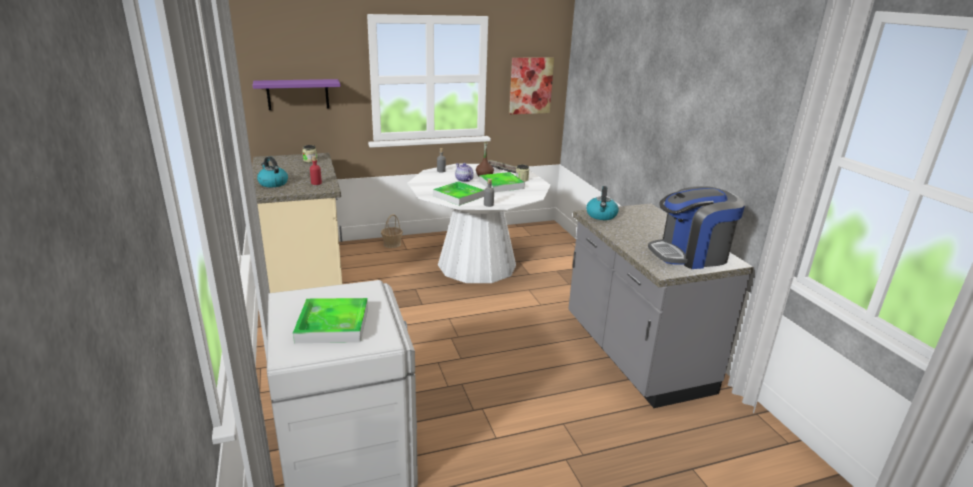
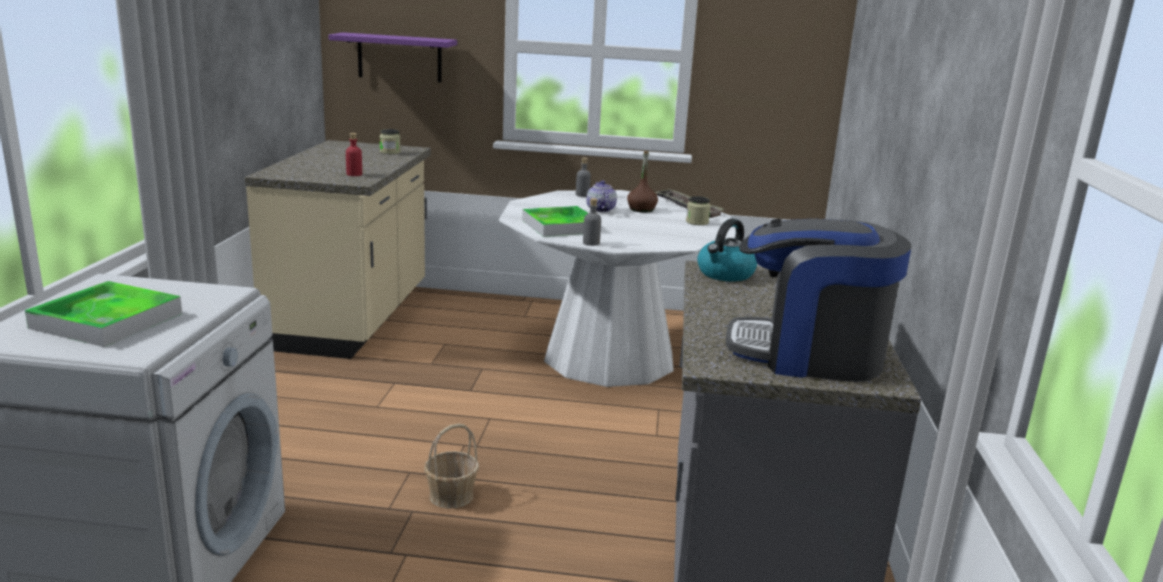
camera: 25 degrees right, 5 degrees down
(273, 183) = (300, 167): kettle -> none
(392, 244) = (510, 306): basket -> basket (451, 496)
(501, 185) = (651, 223): tray -> none
(530, 85) = (773, 76): picture -> none

